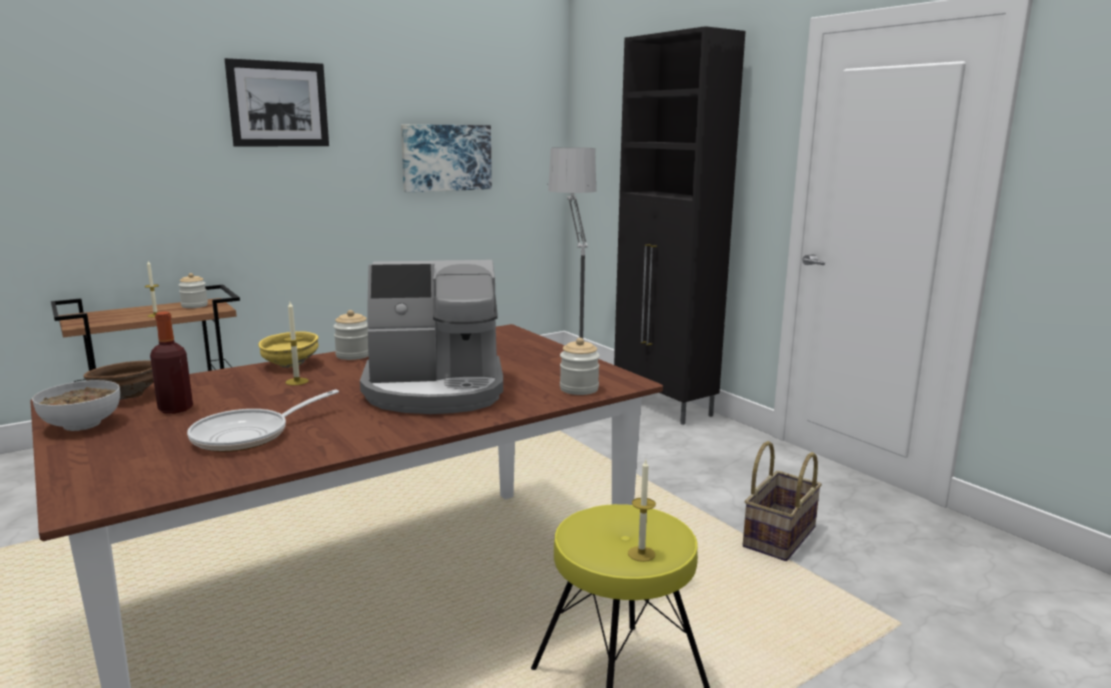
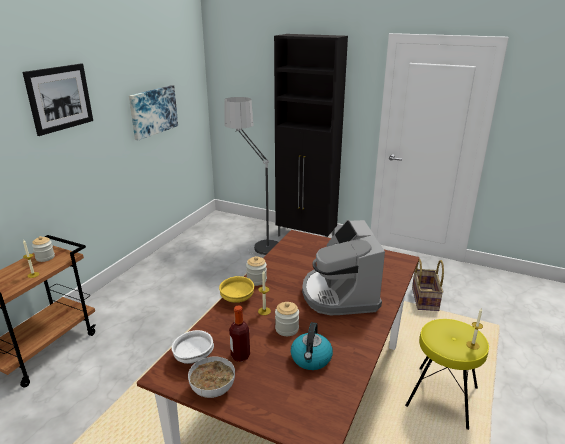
camera: 30 degrees left, 10 degrees up
(126, 396) = (193, 357): brown bowl -> white bowl
(248, 435) = (311, 359): frying pan -> kettle
(435, 390) = (339, 294): coffee machine -> coffee machine turned 120 degrees clockwise
(579, 389) = (394, 271): jar -> jar (287, 329)

